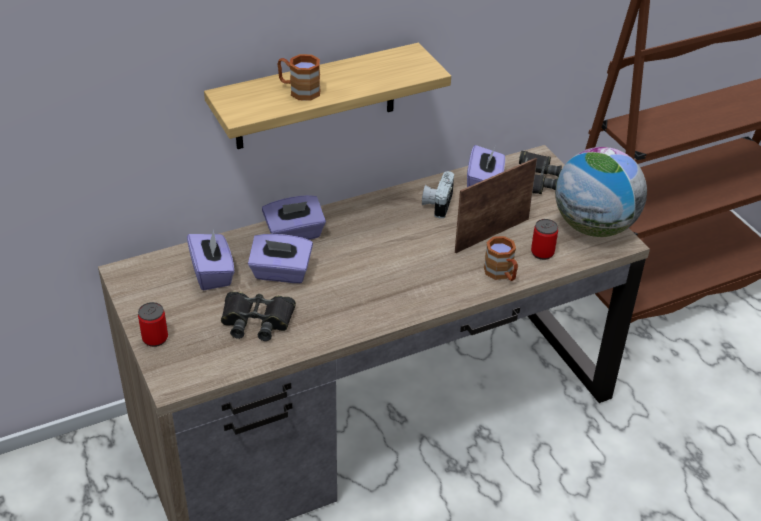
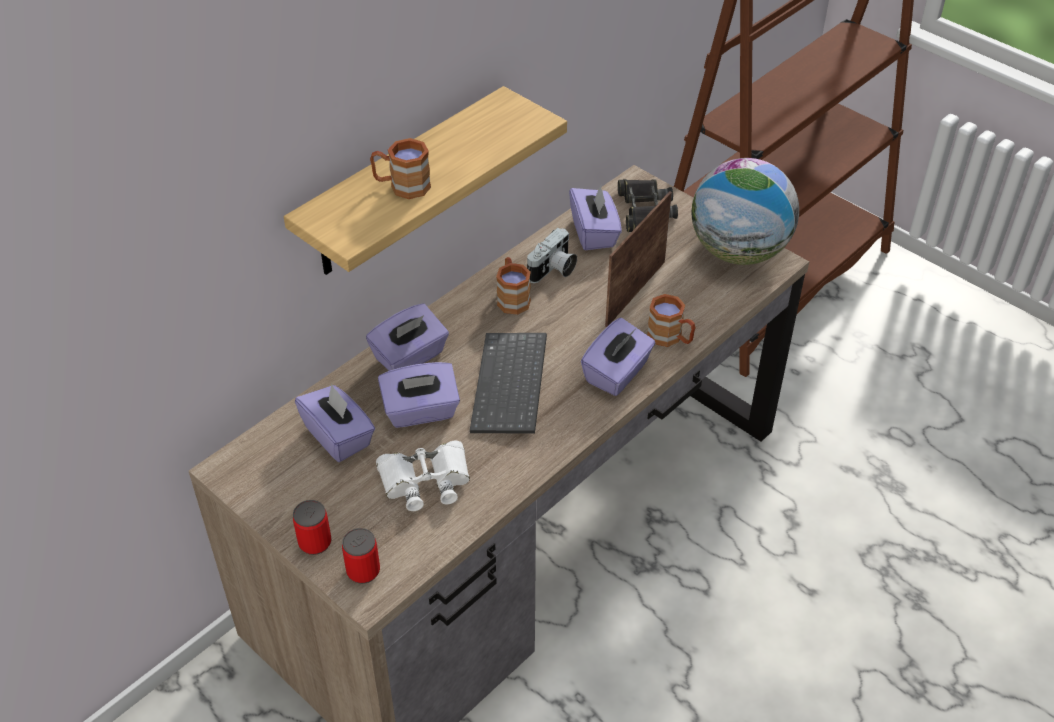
camera: 20 degrees left, 5 degrees up
(257, 320) = (425, 481): black binoculars -> white binoculars
(358, 274) = (512, 386): none -> keyboard
(394, 214) = (512, 297): none -> brown mug
(437, 203) = (553, 270): camera -> camera turned 135 degrees counterclockwise
(444, 287) = (617, 373): none -> purple tissue box
(542, 253) = (700, 299): can -> can (363, 571)

